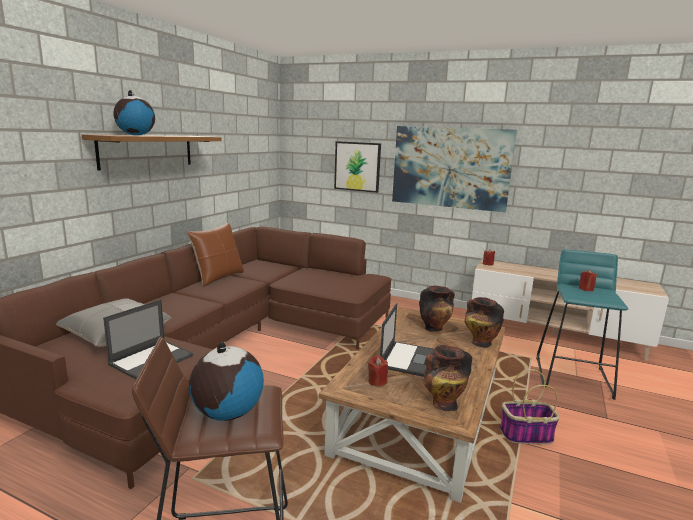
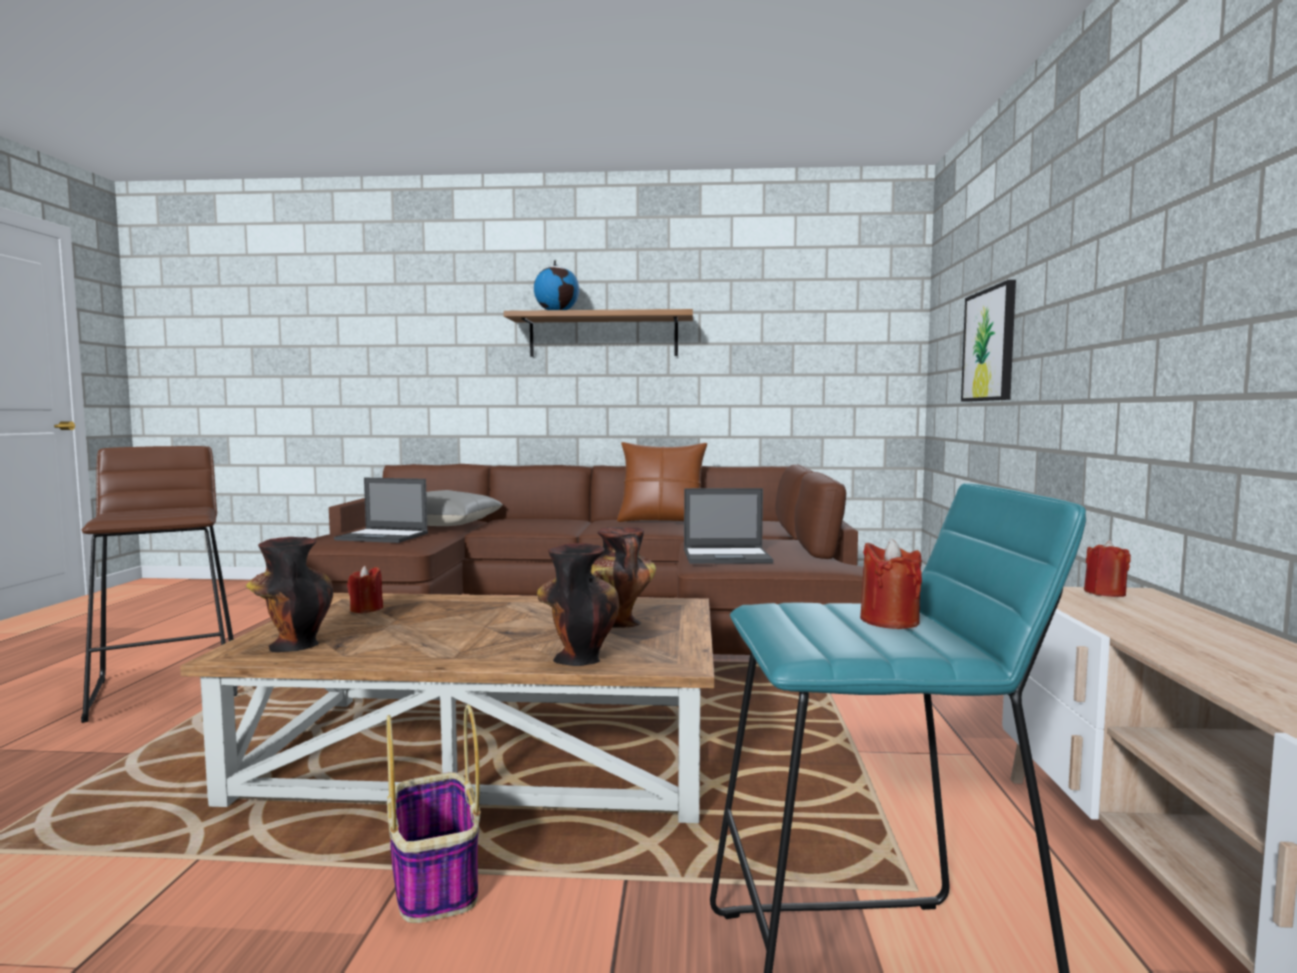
camera: 70 degrees right, 10 degrees down
(227, 413) = (149, 511): globe -> none
(407, 358) = (458, 617): laptop -> laptop (728, 556)
(450, 167) = (1109, 302): picture -> none

